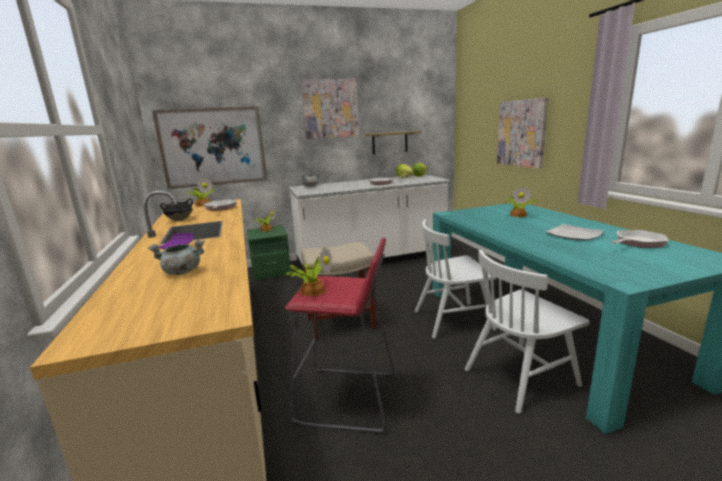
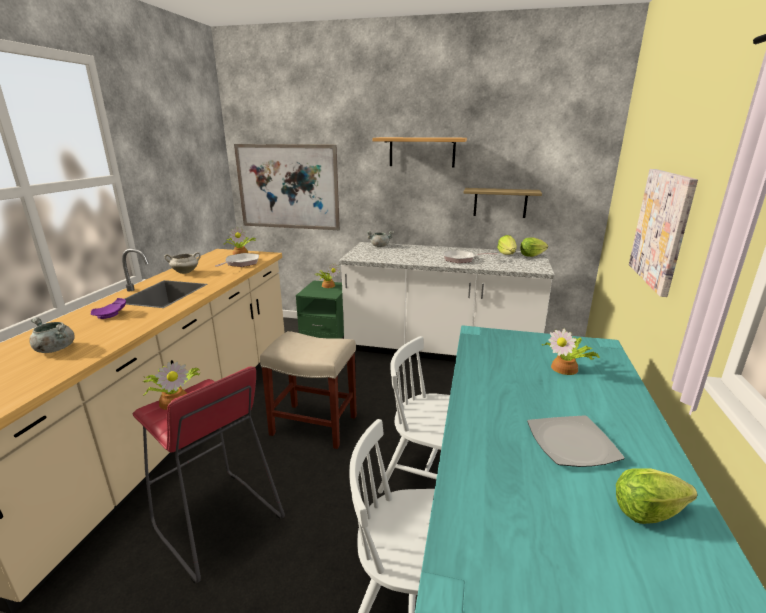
camera: 30 degrees right, 5 degrees up
(180, 220) = (186, 272): black cooking pot -> white cooking pot
(330, 109) = (422, 152): picture -> shelf
(637, 243) = (647, 511): frying pan -> lettuce

